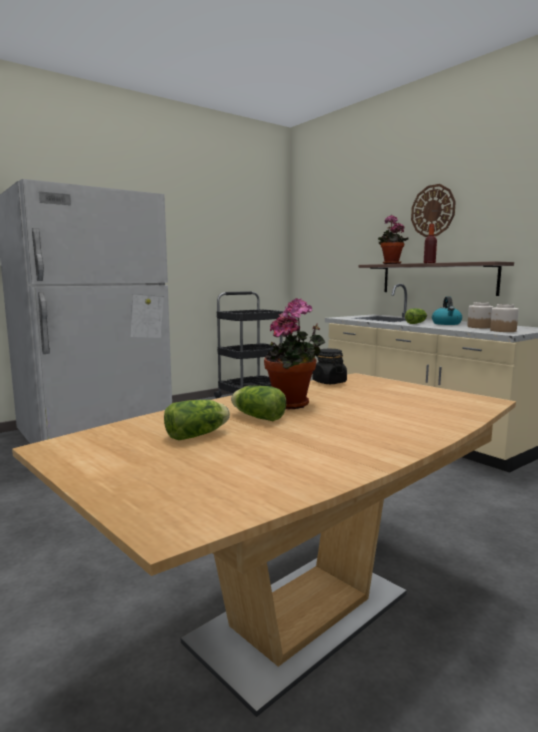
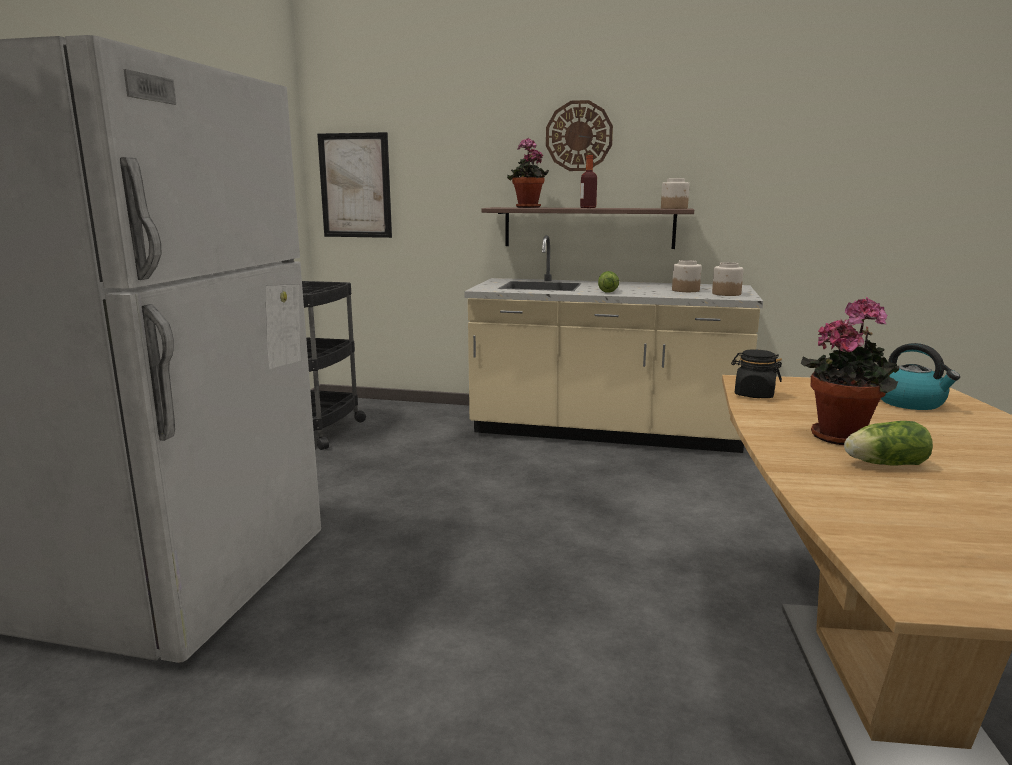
camera: 40 degrees left, 5 degrees up
(199, 435) = (939, 508): lettuce -> none
(310, 254) = (355, 186): none -> picture
(446, 324) = (637, 288): kettle -> kettle (911, 403)
(488, 261) = (674, 208): none -> jar

